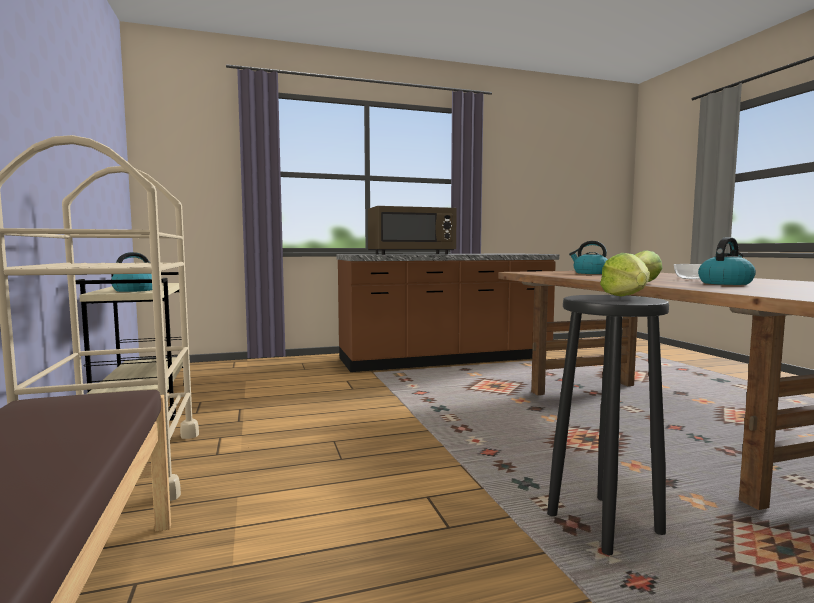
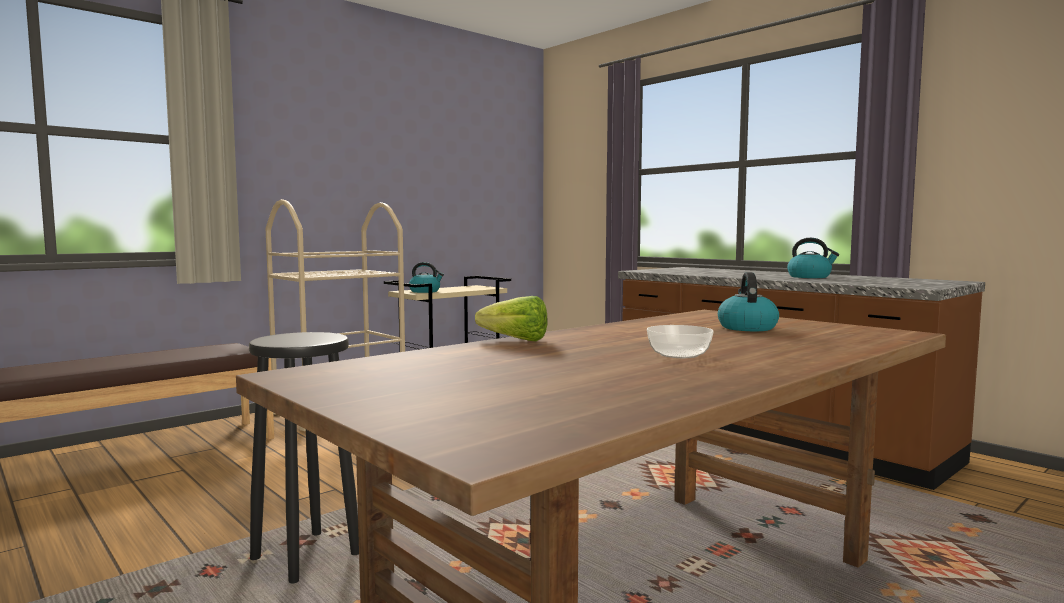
camera: 65 degrees right, 0 degrees up
(411, 254) = (707, 273): brown microwave -> none
(627, 298) = (297, 340): lettuce -> none
(725, 283) = (560, 361): kettle -> kettle (810, 277)

